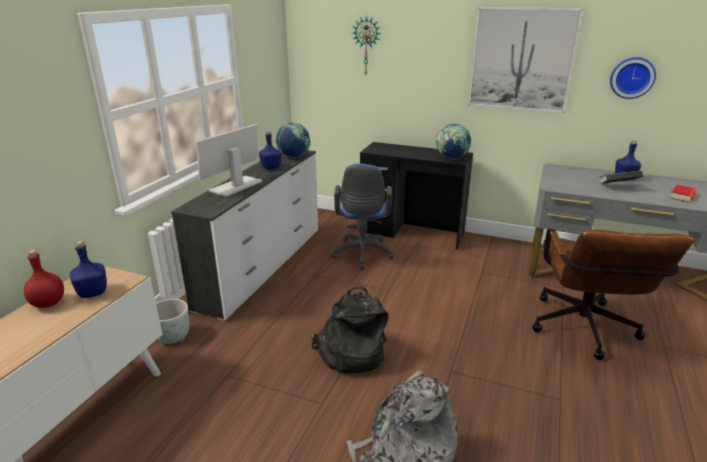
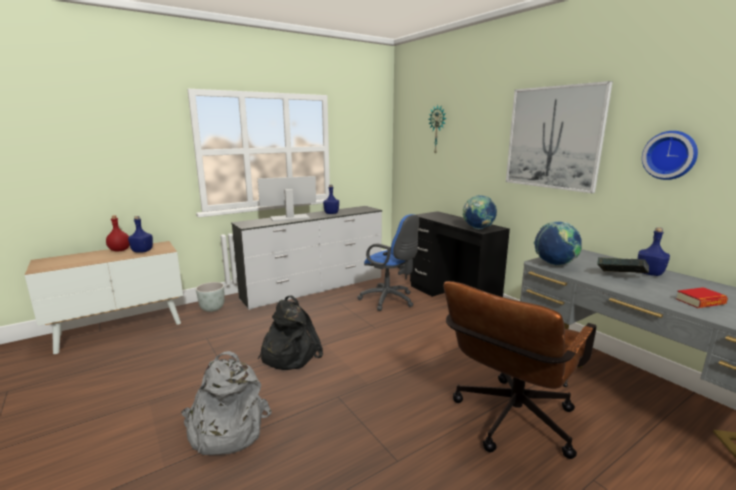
camera: 35 degrees right, 10 degrees down
(294, 157) = (359, 210): globe -> globe (555, 264)
(362, 255) = (390, 300): blue office chair -> blue office chair turned 90 degrees counterclockwise

